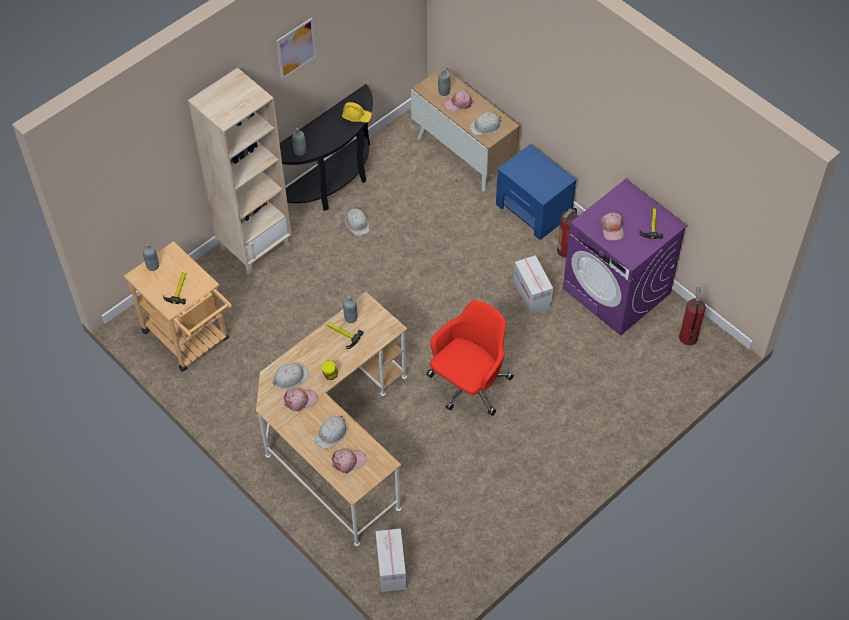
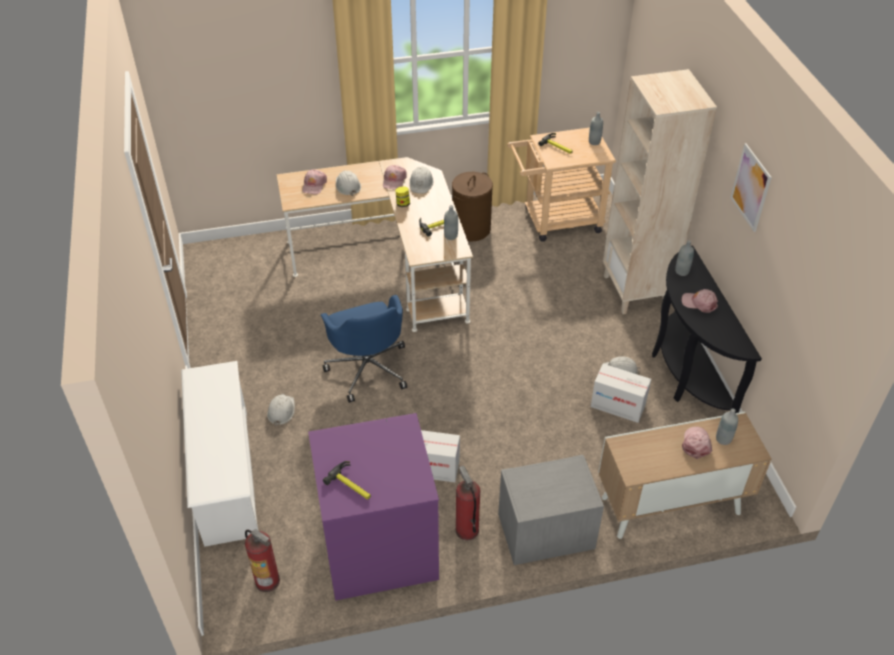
camera: 120 degrees right, 10 degrees down
(242, 400) = (471, 229): none -> brown laundry basket
(356, 116) = (710, 331): yellow hard hat -> none
(391, 568) = (252, 251): cardboard box -> cardboard box (618, 405)
(468, 385) = (368, 368): red office chair -> blue office chair
(485, 126) = (642, 452): white hard hat -> white hard hat (281, 411)
(534, 210) = (545, 531): blue nightstand -> grey nightstand
(612, 228) = (377, 444): pink cap -> pink cap (699, 303)
(635, 415) = (226, 475): none -> white shoe rack

